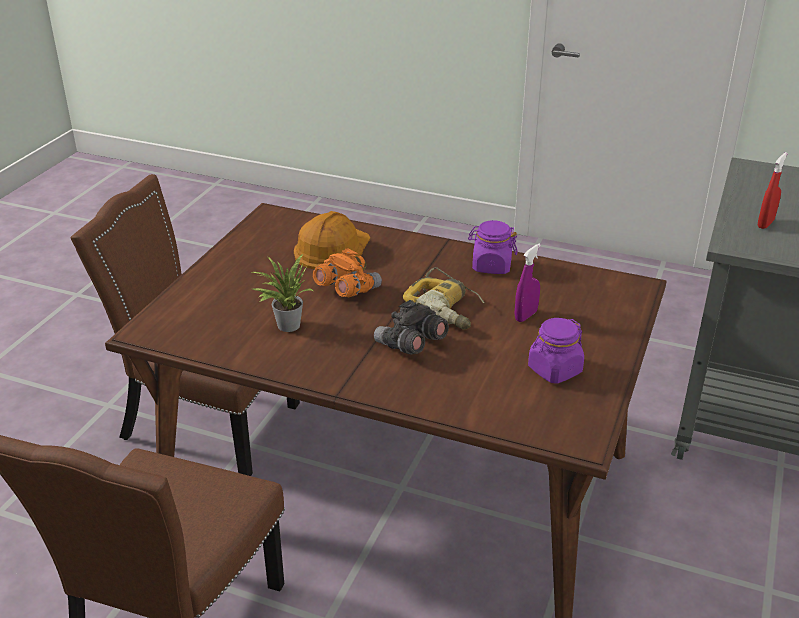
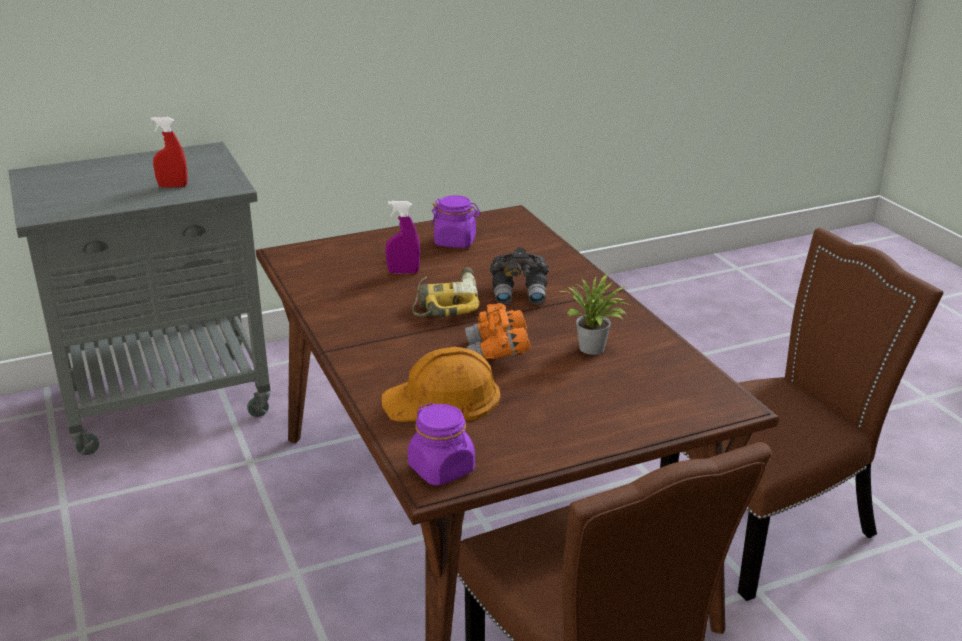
camera: 135 degrees left, 5 degrees down
(491, 266) = (345, 312): purple jar -> purple jar (442, 469)

